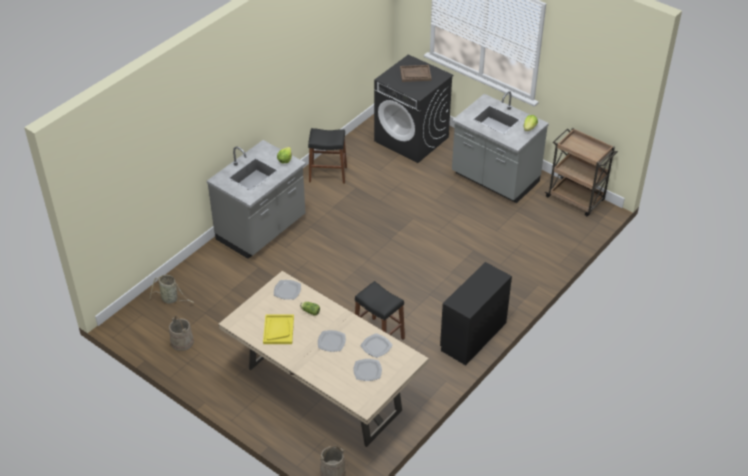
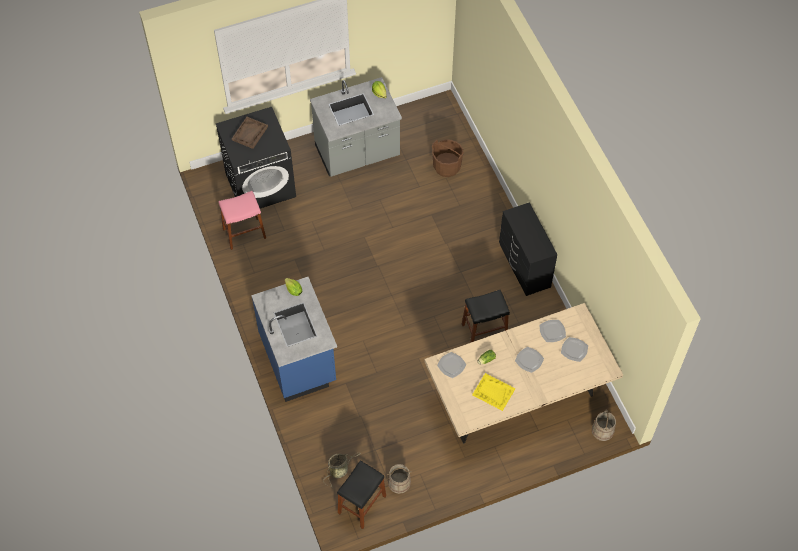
camera: 60 degrees left, 15 degrees up
(262, 230) = (299, 359): grey counter -> blue counter
(328, 174) = (260, 272): black stool -> black stool (362, 504)
(357, 150) = (244, 233): none -> pink stool
(534, 239) = (447, 166): none -> brown bucket
(576, 199) = (420, 112): brown cart -> none

